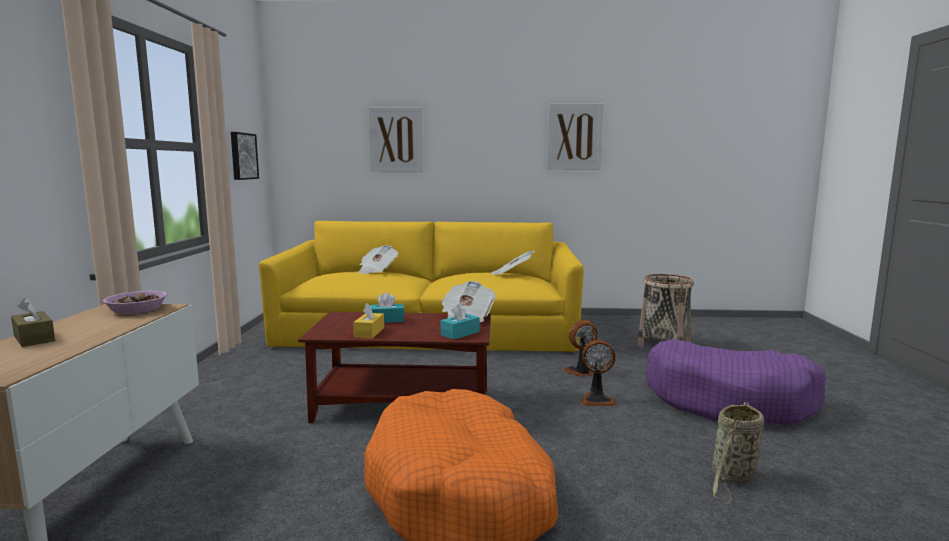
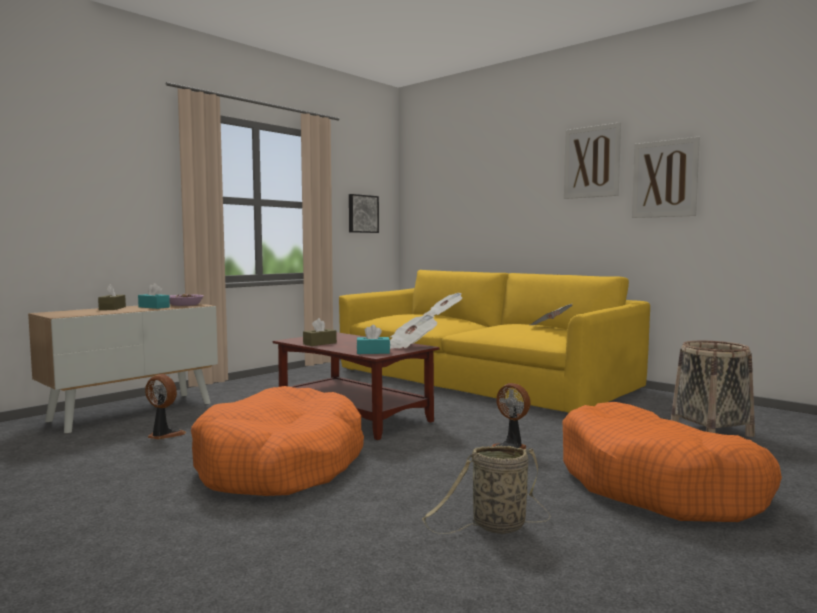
camera: 40 degrees right, 5 degrees down
(369, 332) = (320, 343): yellow tissue box -> brown tissue box
(387, 320) = (353, 340): turquoise tissue box -> turquoise tissue box (154, 307)
(396, 140) = (490, 195): picture -> picture (592, 162)
(580, 372) = (547, 430): fan -> fan (164, 435)
(729, 400) = (659, 486): purple dog bed -> orange dog bed

